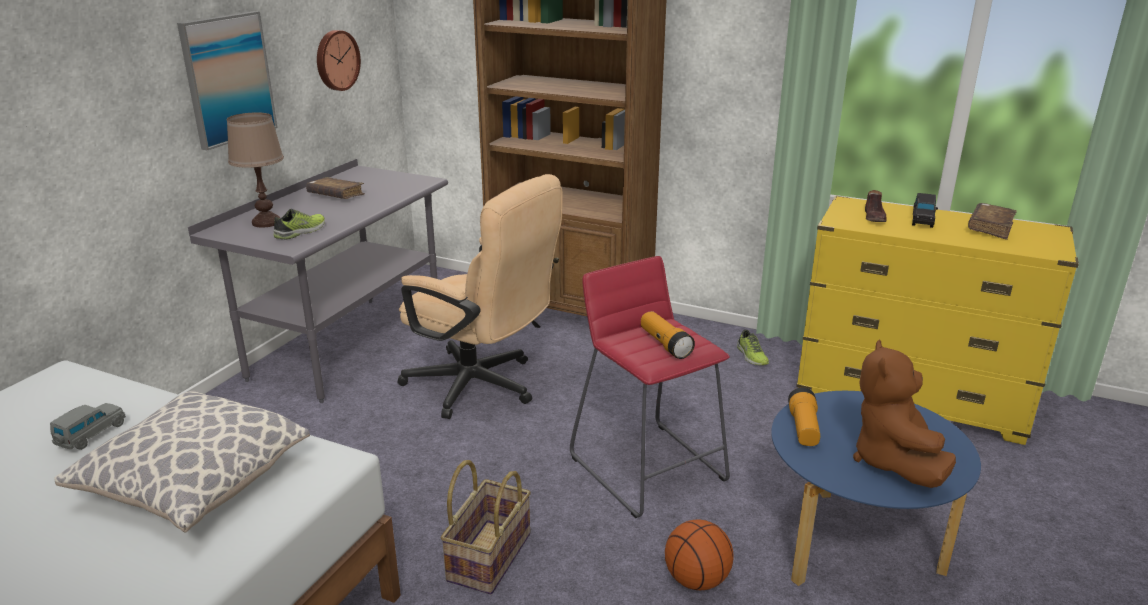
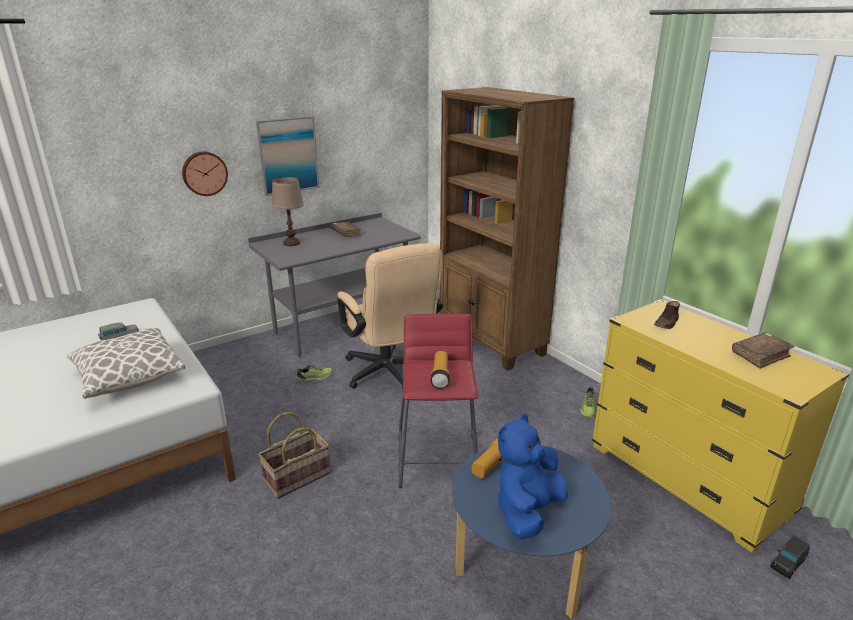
camera: 30 degrees right, 0 degrees up
(301, 232) = (301, 252): shoe -> shoe (315, 378)
(336, 60) = (373, 149): wall clock -> wall clock (204, 173)
(696, 580) = (396, 542): basketball -> none
(893, 461) = (527, 511): brown plush toy -> blue plush toy
(922, 220) = (706, 335): black toy car -> black toy car (788, 563)

